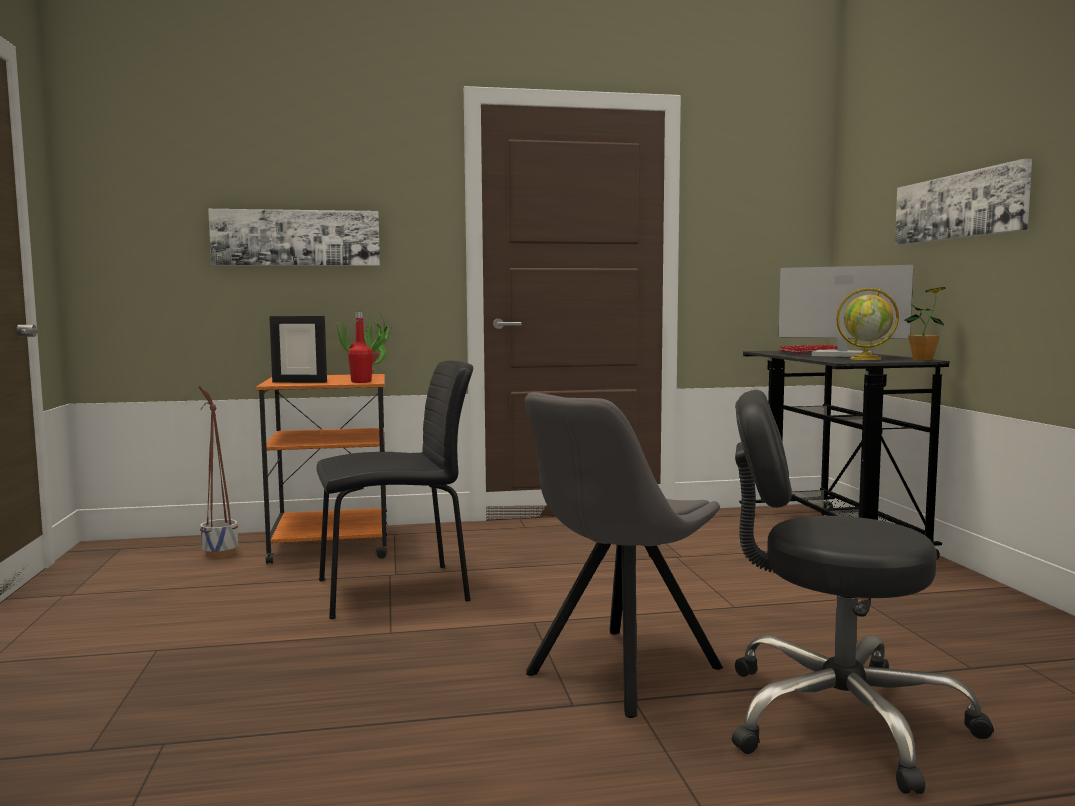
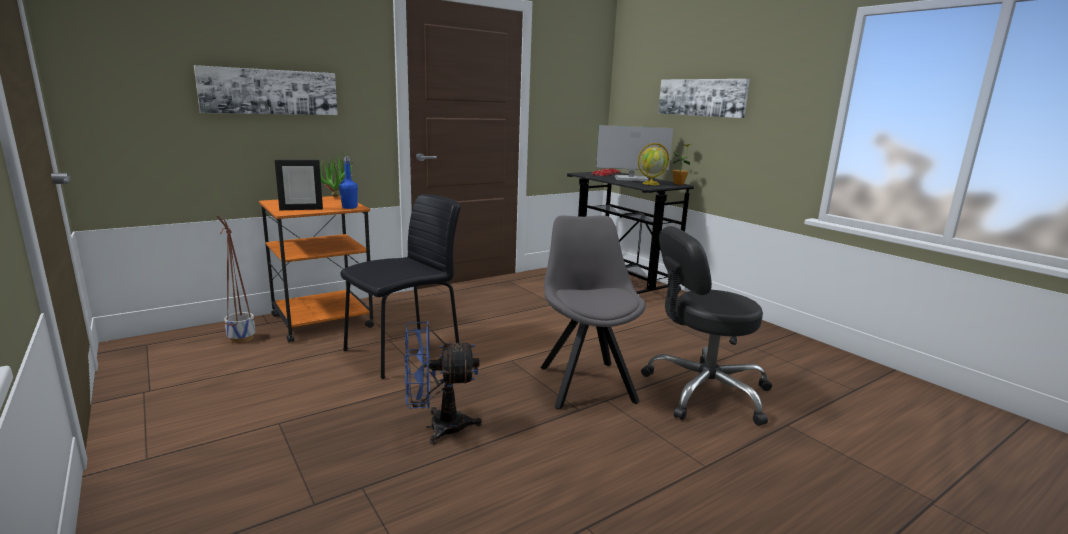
camera: 25 degrees left, 10 degrees up
(337, 689) = (437, 427): none -> blue fan
(361, 382) = (349, 207): red bottle -> blue bottle
(622, 671) = (585, 384): grey chair -> grey chair turned 150 degrees clockwise

